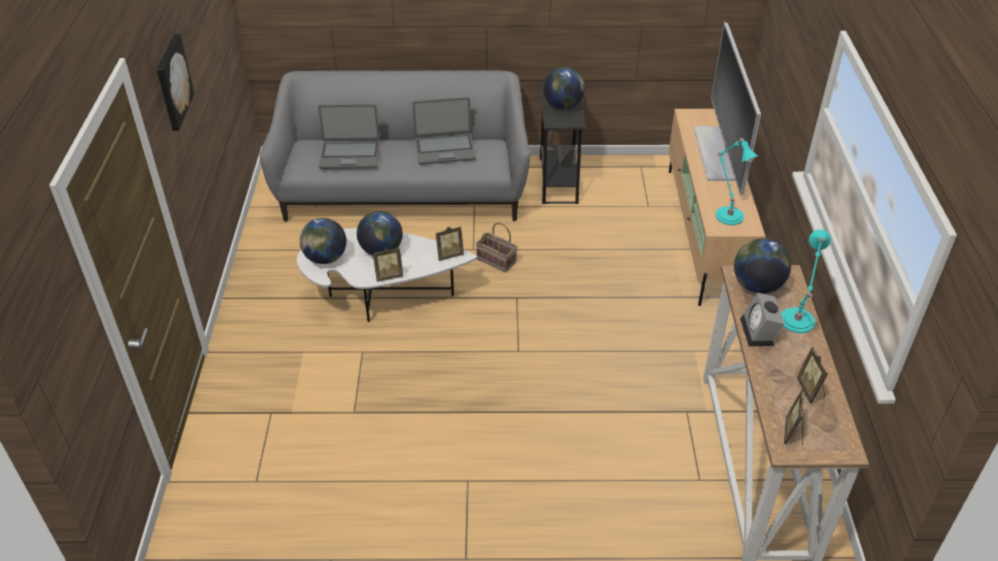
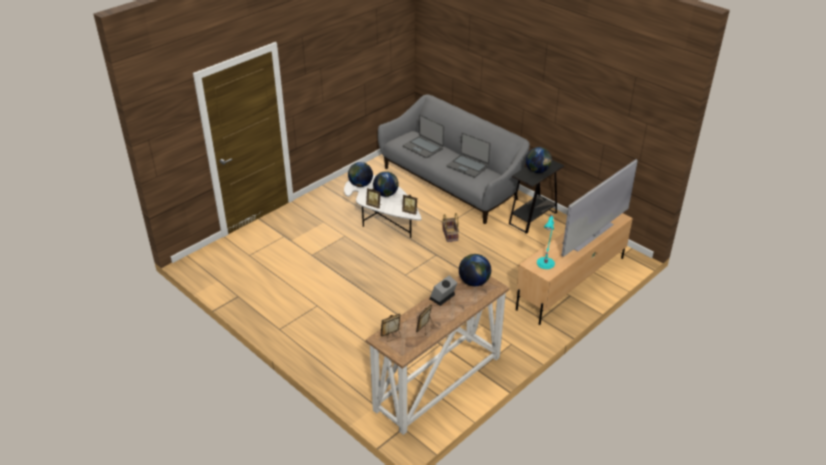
camera: 45 degrees right, 5 degrees down
(172, 82) = (319, 65): picture -> none
(796, 323) = (465, 305): turquoise table lamp -> none

